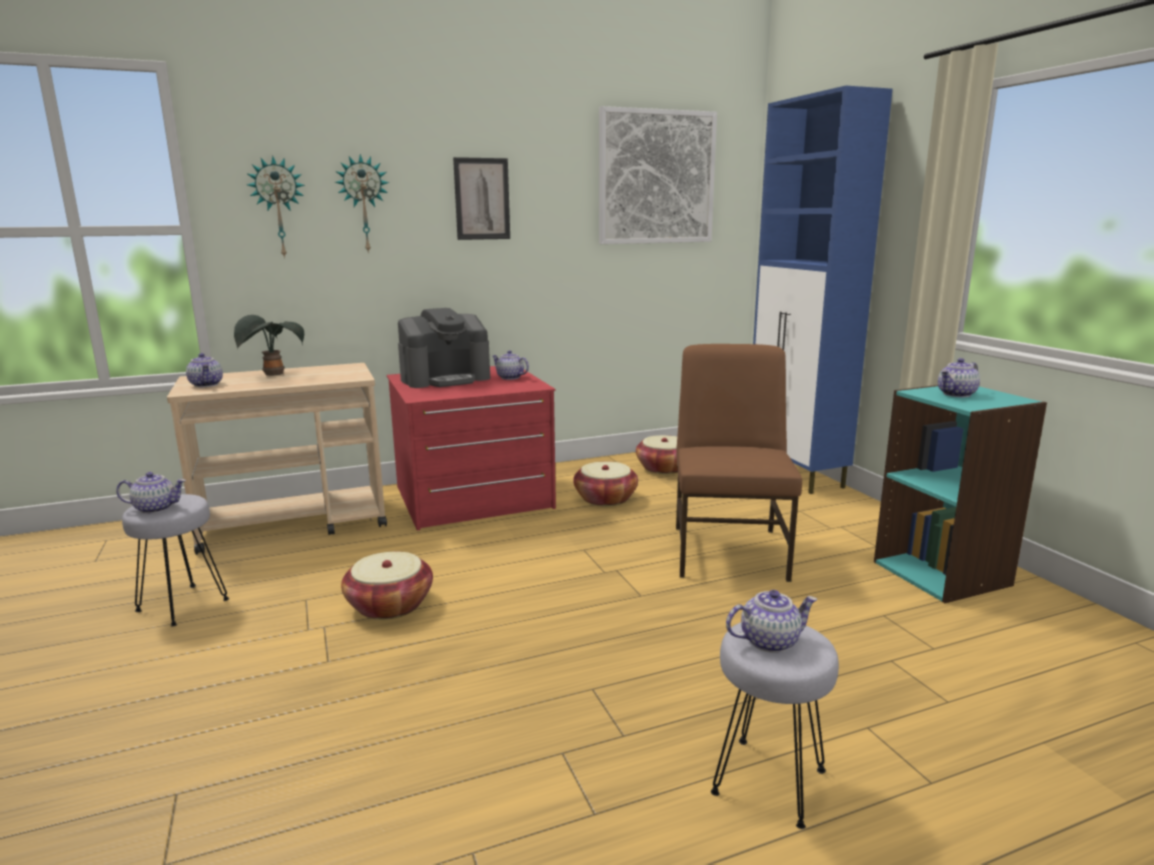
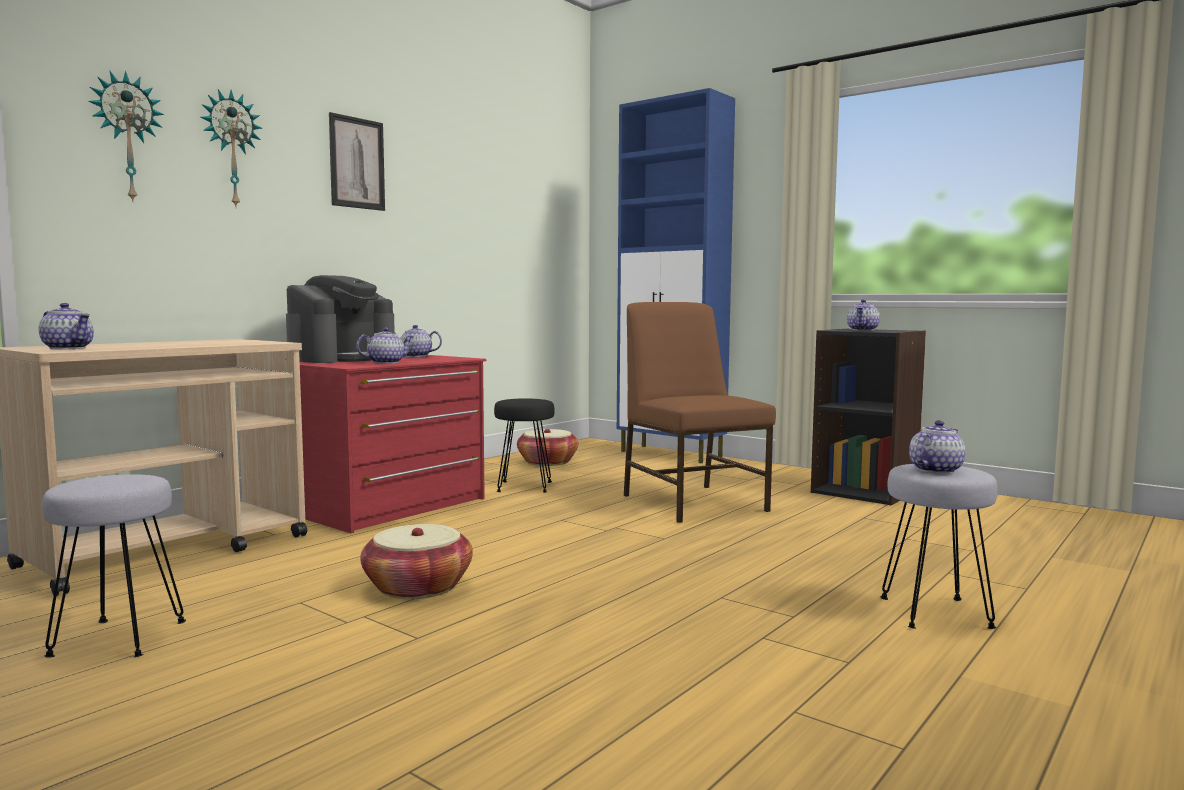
camera: 30 degrees left, 10 degrees down
(156, 508) = (102, 485): teapot -> teapot (386, 362)
(272, 375) = (144, 344): potted plant -> none
(605, 499) = (524, 487): basket -> black stool
(656, 177) = (511, 166): picture -> none
(942, 573) = (865, 491): turquoise bookcase -> black bookcase

